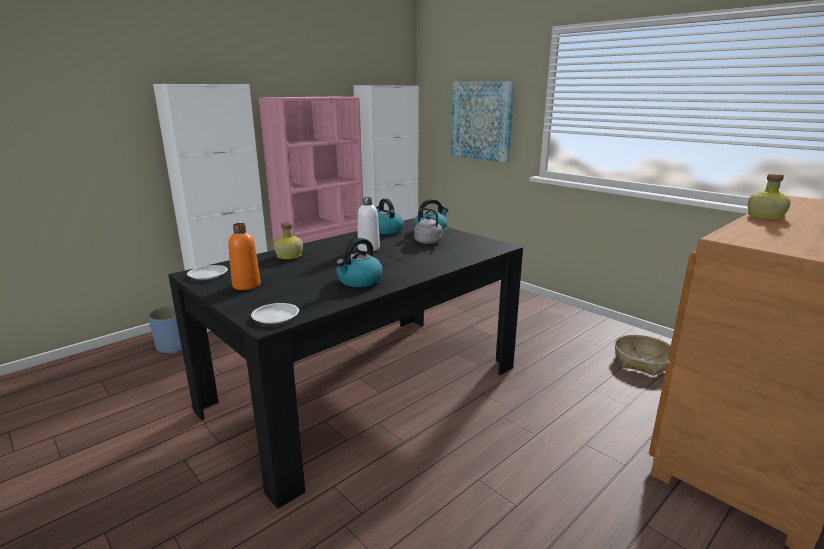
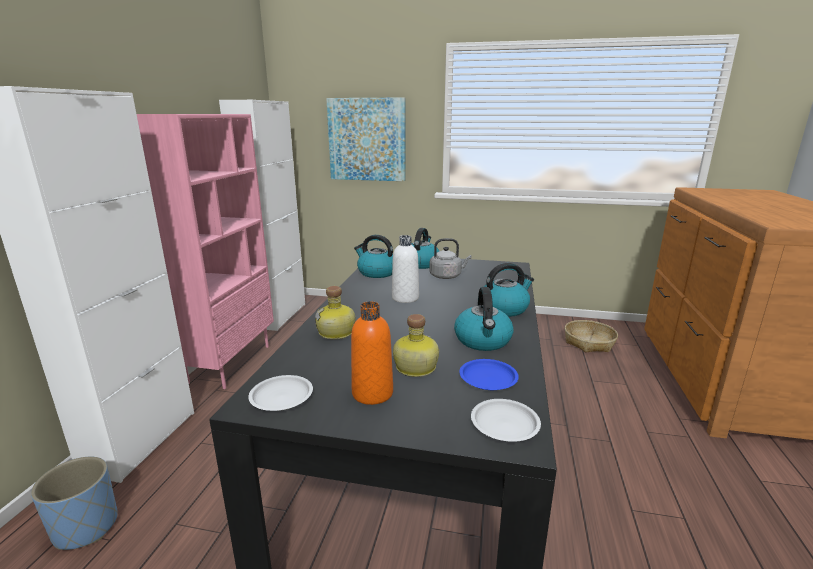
camera: 35 degrees left, 0 degrees up
(316, 297) = (488, 378): none -> blue plate
(419, 269) = (504, 308): none -> kettle
(764, 216) = (729, 204): bottle -> bottle (414, 368)

